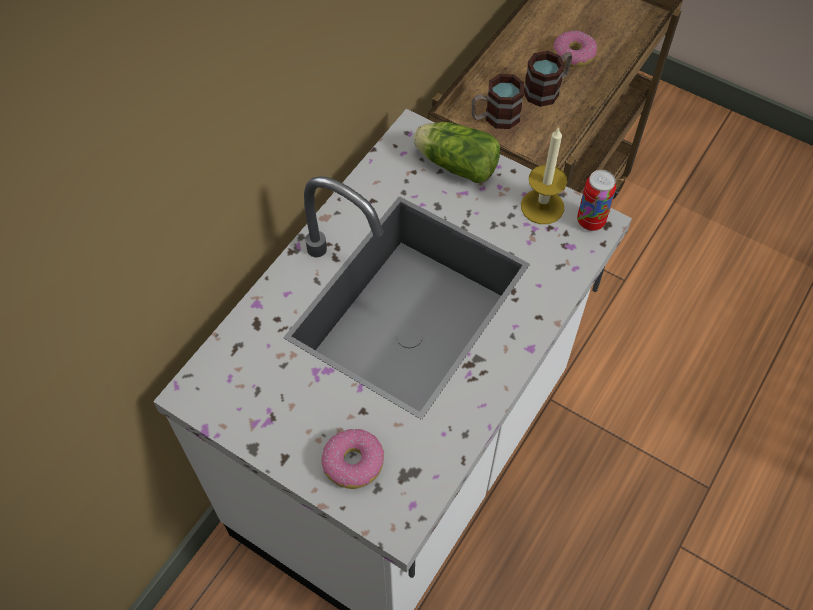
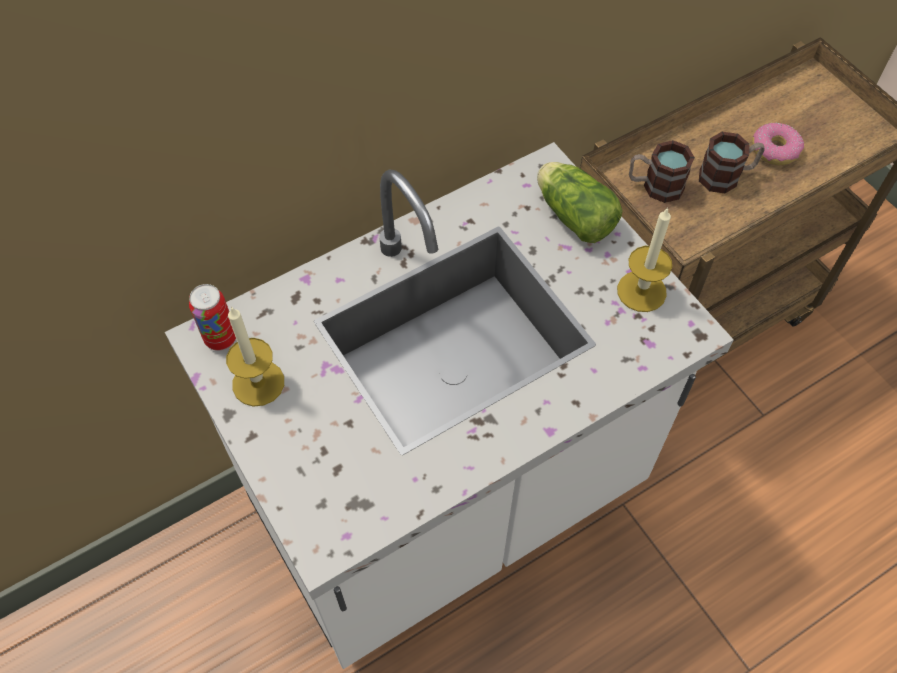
camera: 25 degrees right, 0 degrees up
(264, 410) = (258, 383): none -> candle
(353, 462) = (313, 469): donut -> none
(590, 221) = (685, 326): can -> can (221, 338)

